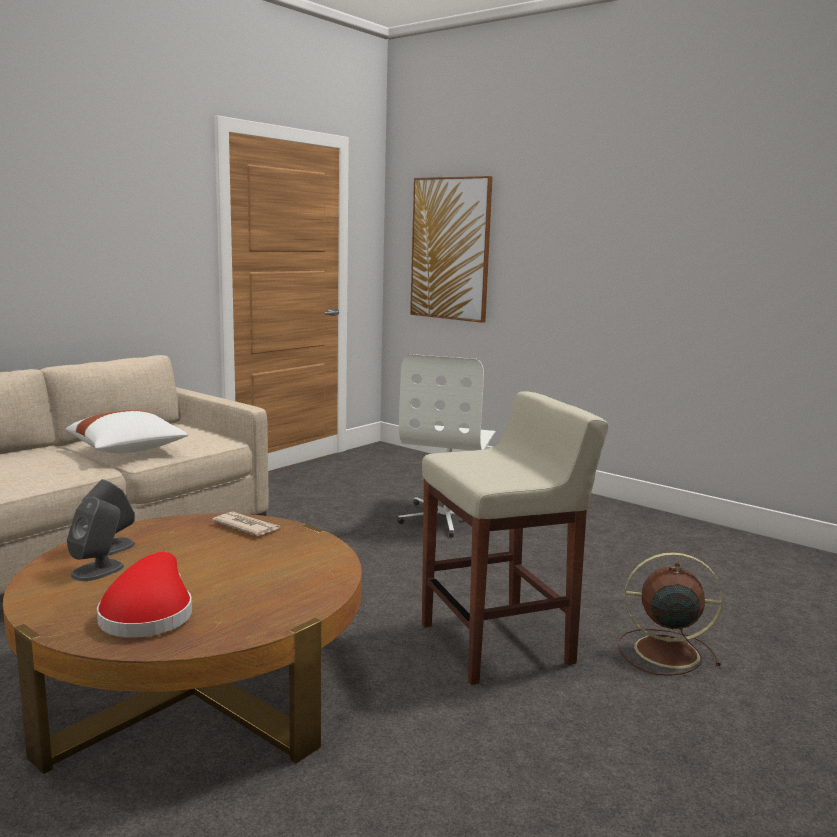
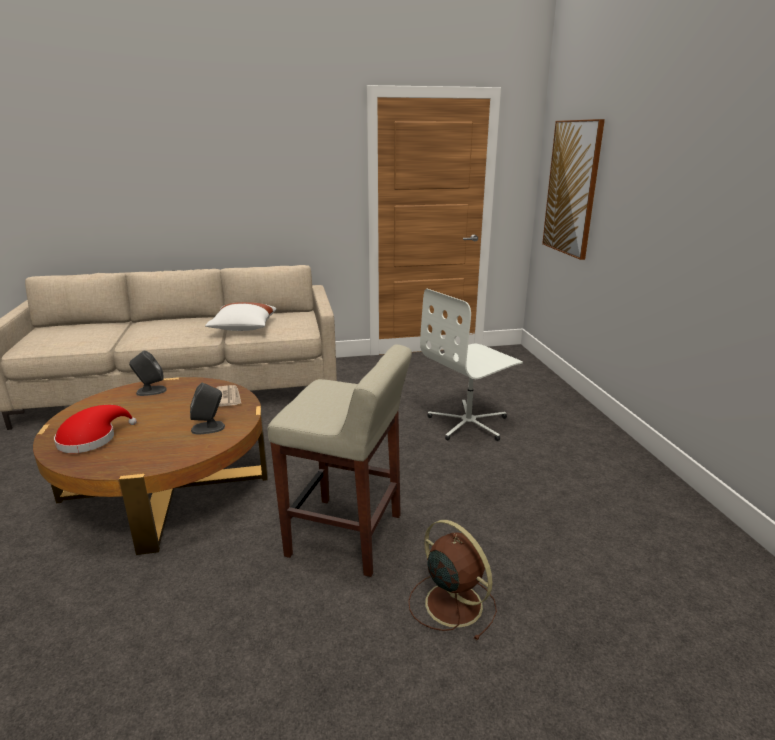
camera: 40 degrees right, 10 degrees up
(98, 570) = (122, 403): grey speaker -> grey speaker (208, 428)

